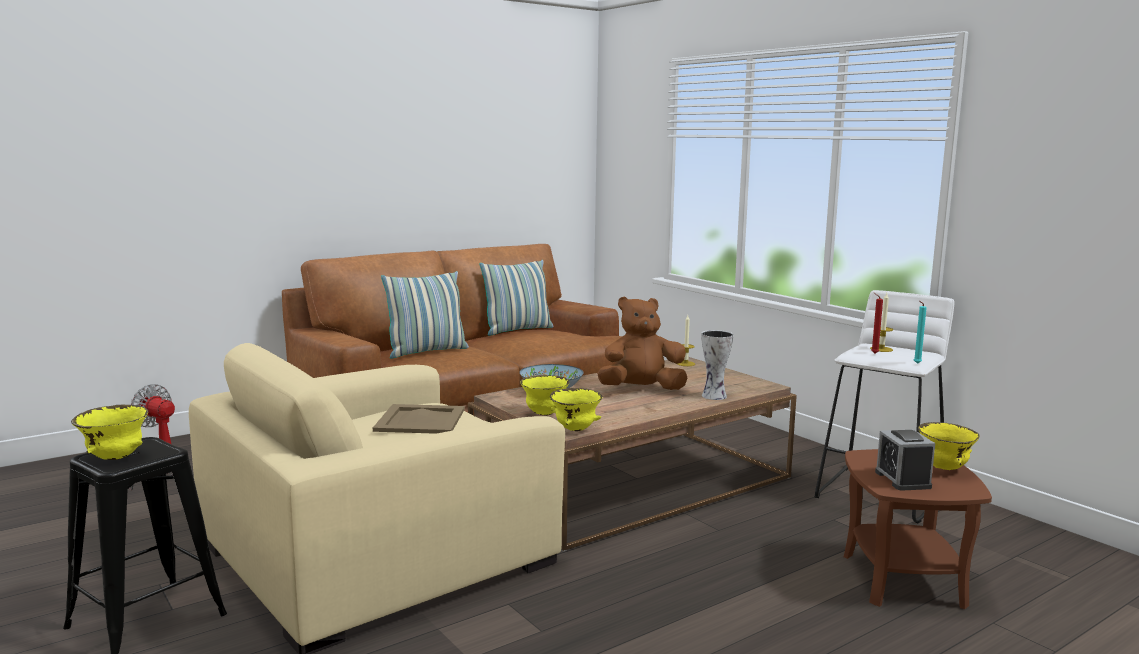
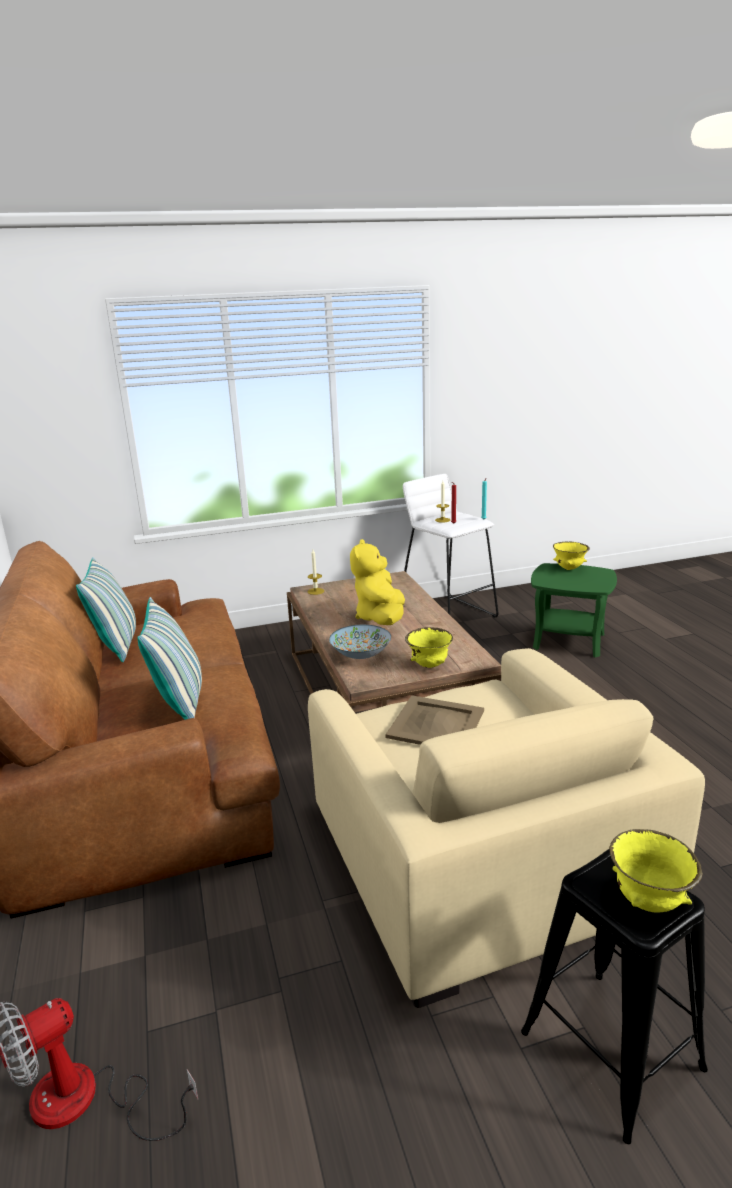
camera: 70 degrees left, 10 degrees up
(575, 430) = (477, 658): yellow bowl -> none
(641, 390) = (381, 618): brown plush toy -> yellow plush toy
(714, 396) = (414, 597): vase -> none
(902, 479) = (585, 581): alarm clock -> none
(903, 580) = (569, 641): brown side table -> green side table

